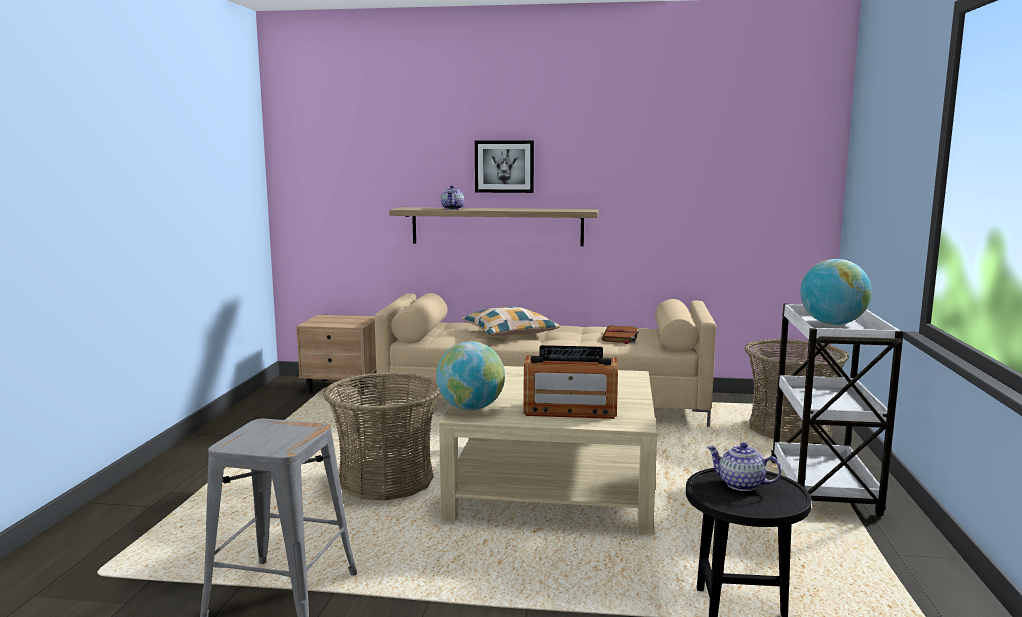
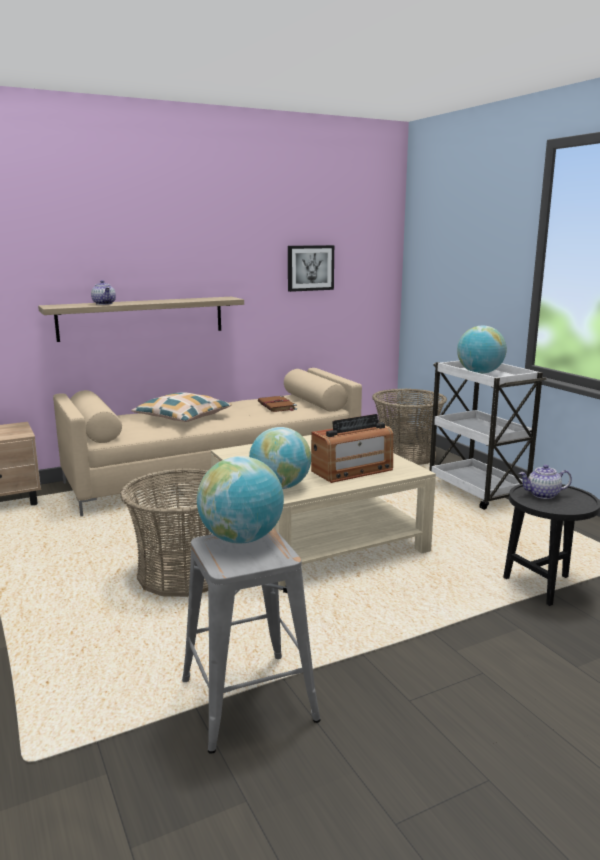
camera: 35 degrees left, 5 degrees up
(288, 428) = (241, 539): none -> globe
(504, 166) = (145, 259): picture -> picture (310, 268)

